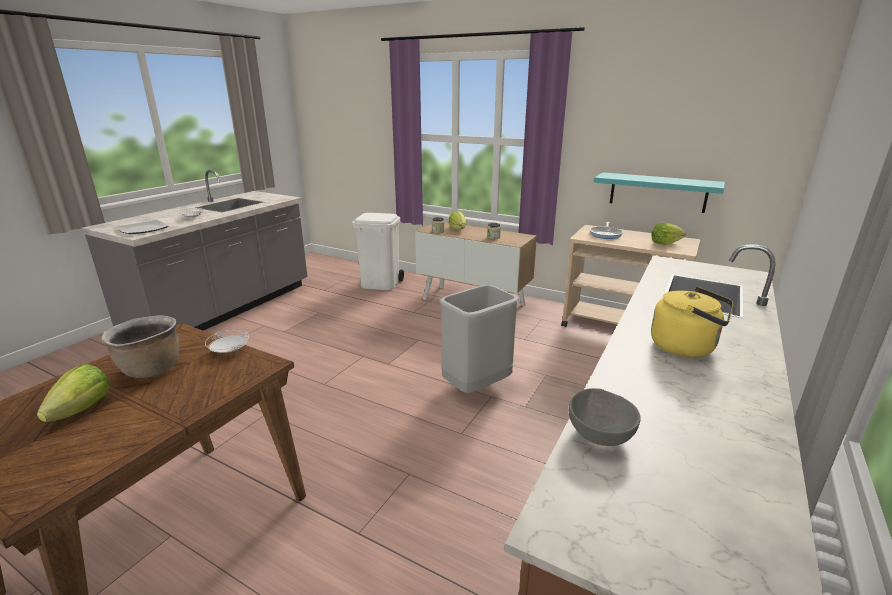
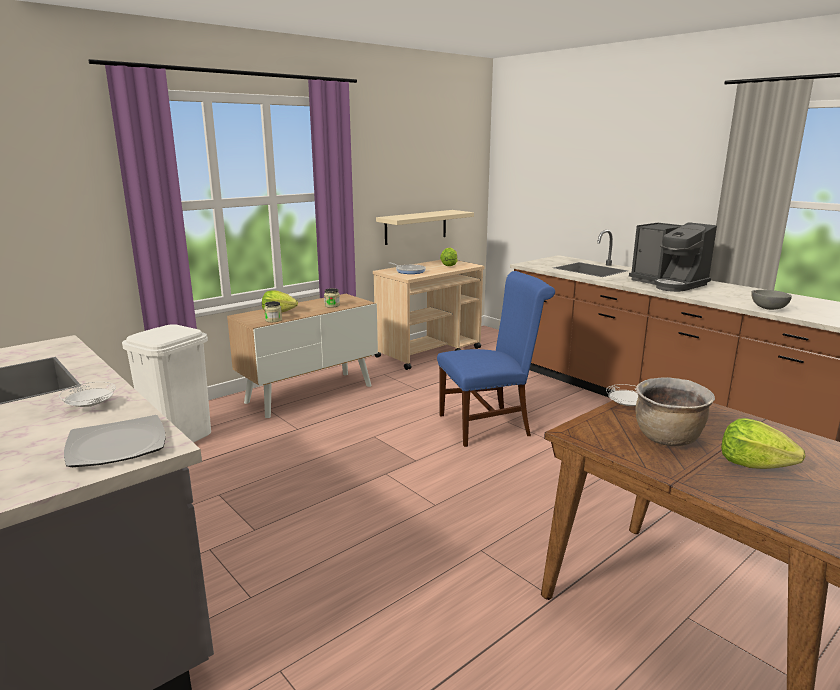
camera: 70 degrees left, 5 degrees down
(477, 387) = (490, 424): grey trash can -> blue chair
(657, 192) = (416, 227): turquoise shelf -> beige shelf
(686, 347) = (668, 284): yellow kettle -> coffee machine

